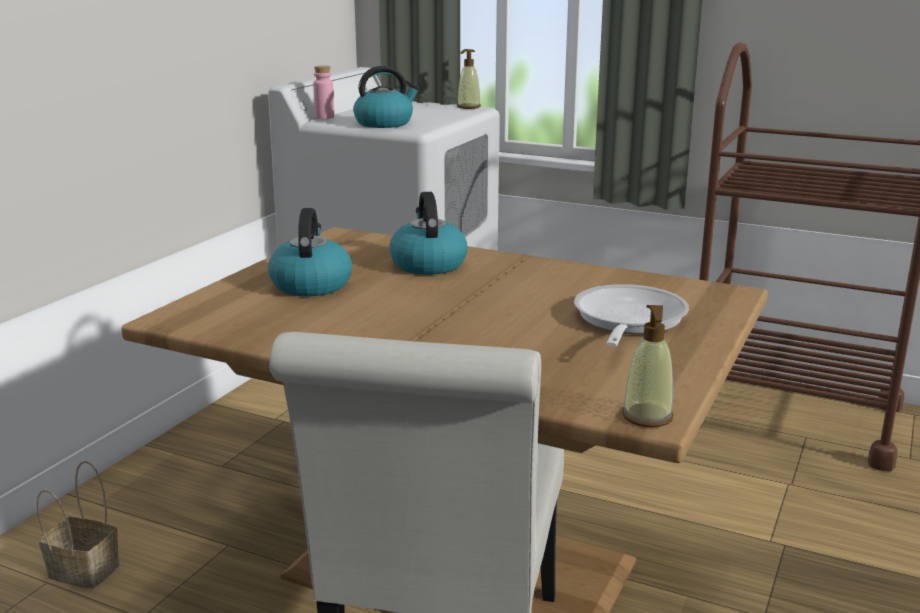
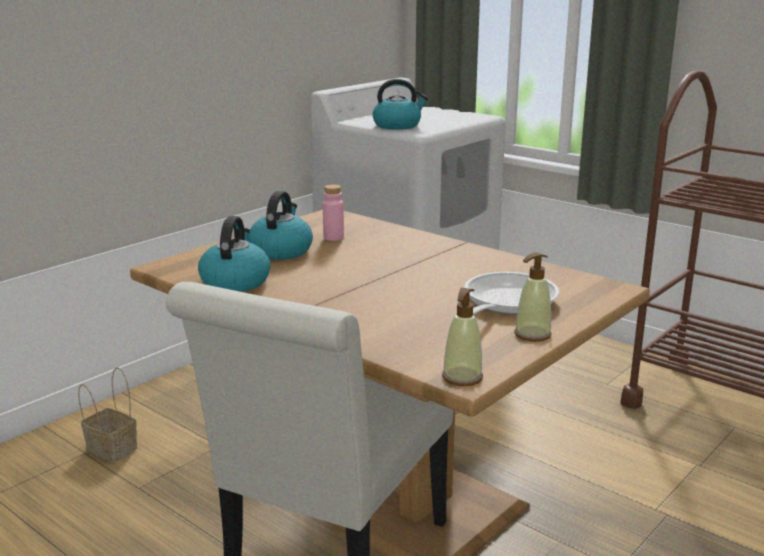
camera: 15 degrees right, 0 degrees up
(324, 117) = (353, 118): pink bottle -> pink bottle (333, 237)
(428, 264) = (380, 242): kettle -> kettle (235, 281)
(468, 107) = (479, 115): soap dispenser -> soap dispenser (532, 335)

